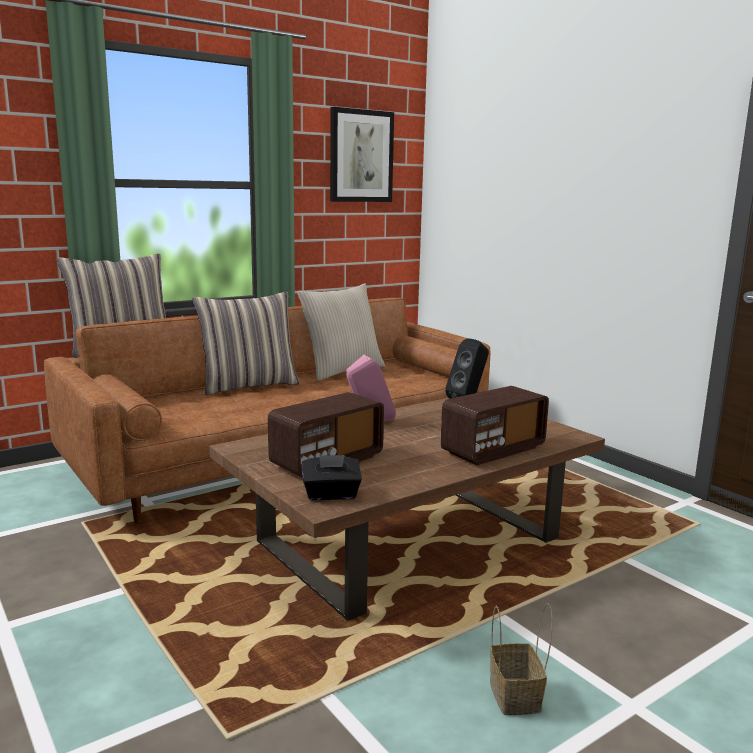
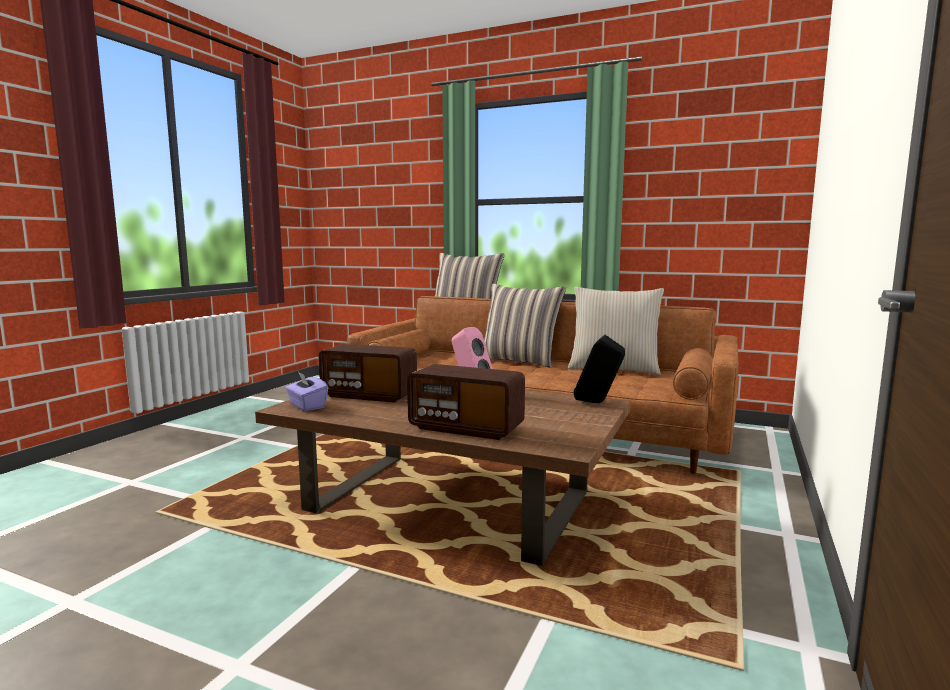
camera: 60 degrees right, 5 degrees down
(331, 494) = (307, 406): black tissue box -> purple tissue box
(361, 156) = (718, 163): picture -> none
(516, 697) = (230, 599): basket -> none

